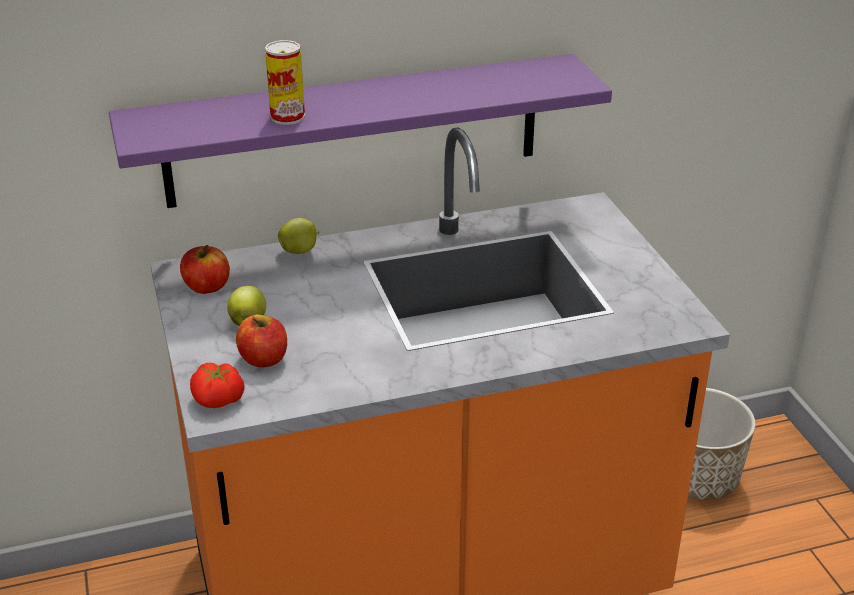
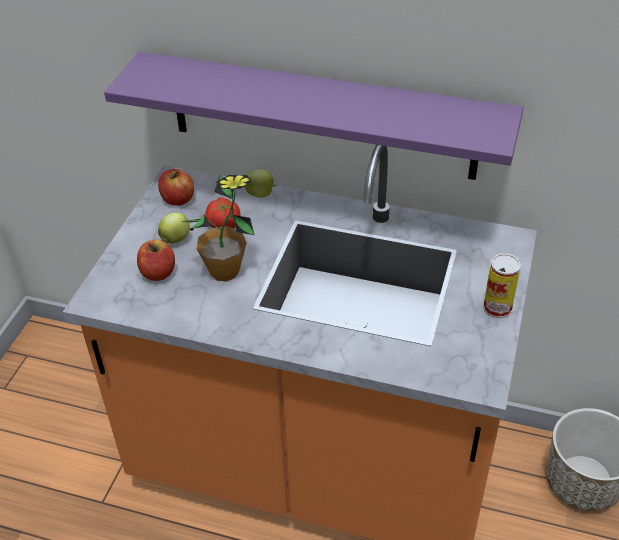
camera: 35 degrees right, 10 degrees up
(218, 400) = (104, 291): tomato -> tomato (224, 224)
(287, 117) = (240, 96): can -> can (497, 307)
(339, 330) = (225, 271): none -> potted plant

